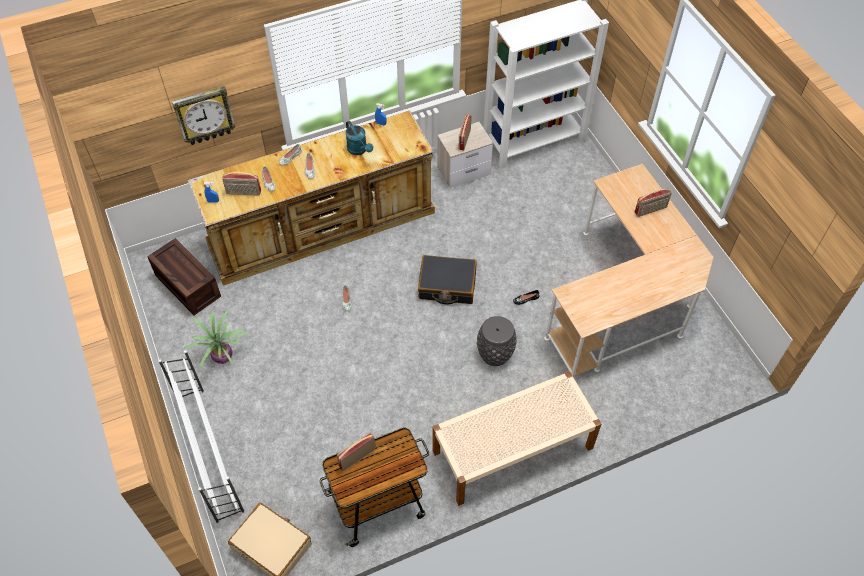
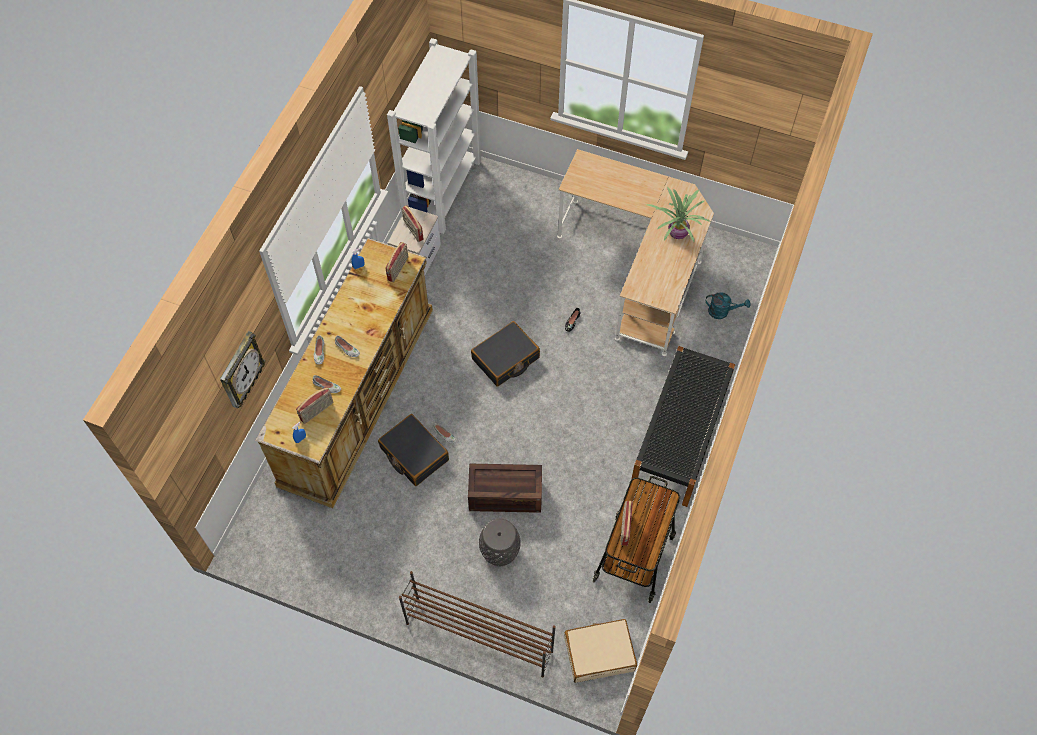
camera: 45 degrees left, 5 degrees up
(186, 286) = (302, 535): crate -> crate (504, 496)
(210, 453) = (478, 636): white shoe rack -> brown shoe rack
(223, 356) = (400, 560): potted plant -> potted plant (677, 232)
(311, 296) = (414, 454): none -> black suitcase
(359, 150) = (368, 302): turquoise watering can -> turquoise watering can (722, 311)
(495, 353) = (594, 380): grey stool -> grey stool (499, 552)
(513, 450) = (680, 437): beige bench -> black bench
(650, 210) = (620, 181): radio -> radio (398, 269)

